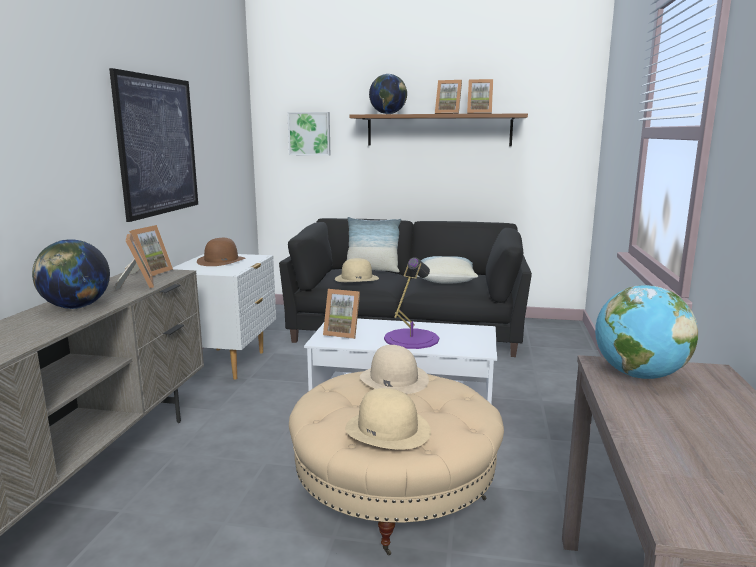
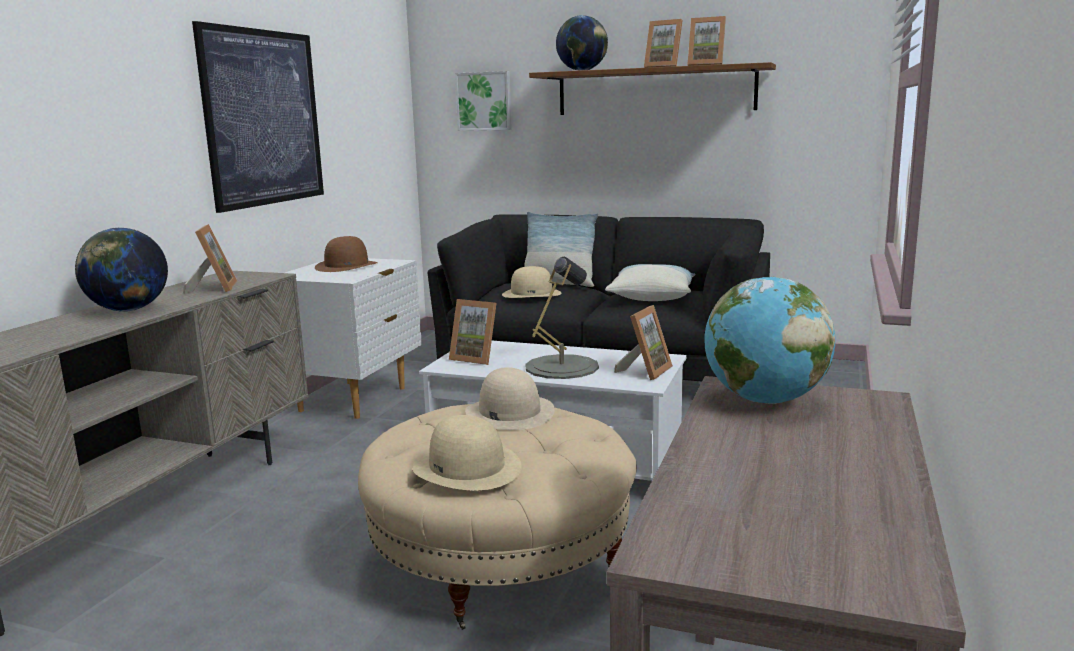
camera: 10 degrees right, 0 degrees up
(150, 273) = (239, 276): picture frame -> picture frame (645, 371)
(411, 338) = (561, 367): purple table lamp -> grey table lamp

